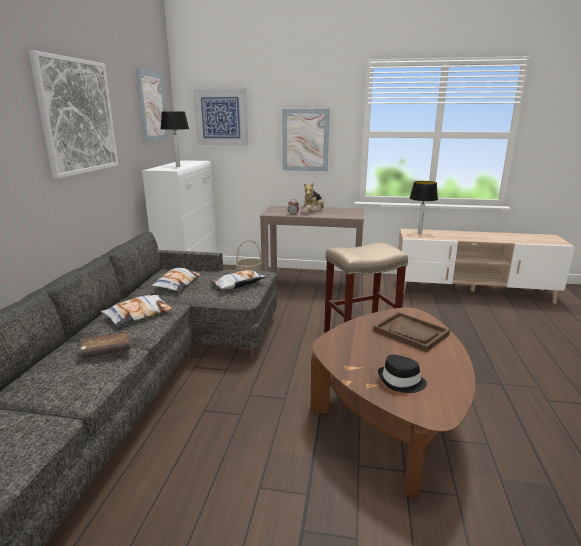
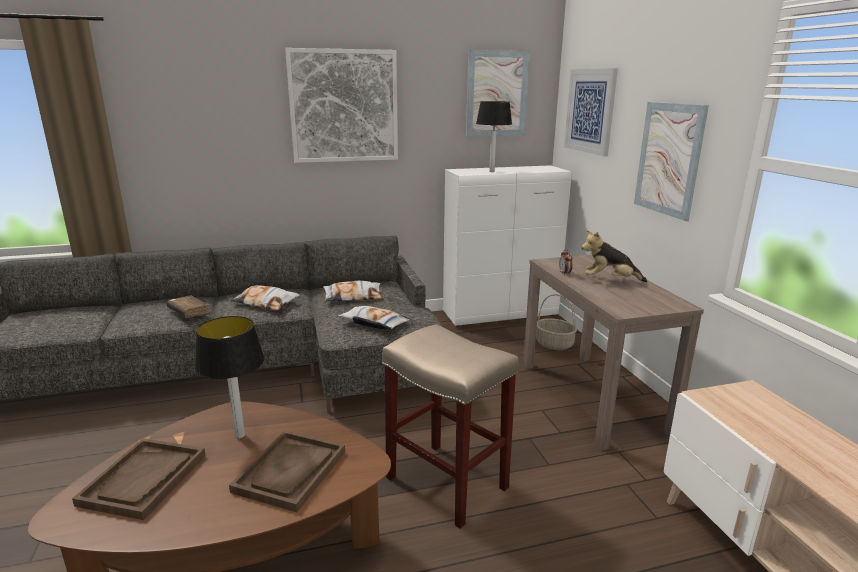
camera: 65 degrees right, 0 degrees up
(401, 381) = (144, 479): black hat -> brown tray
(419, 233) = (752, 406): table lamp -> table lamp (240, 435)

